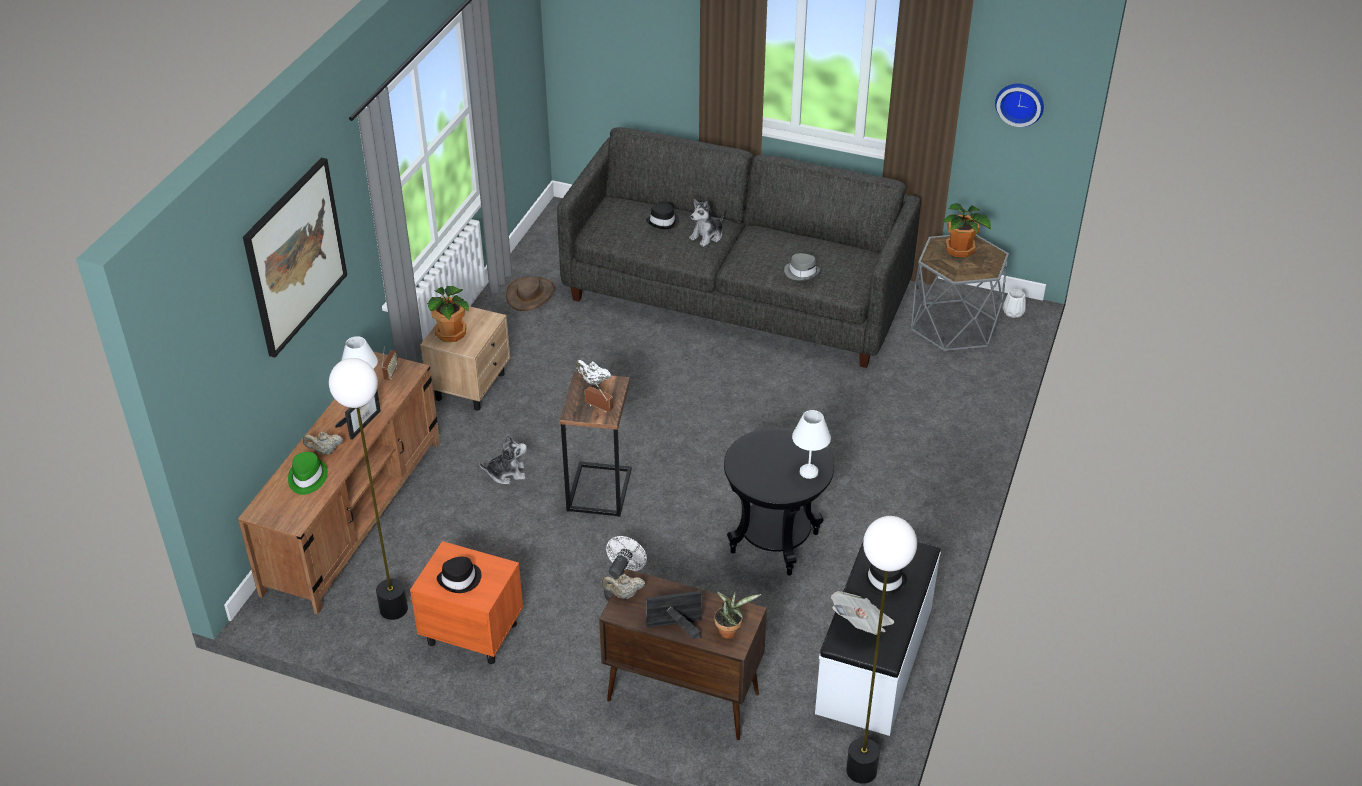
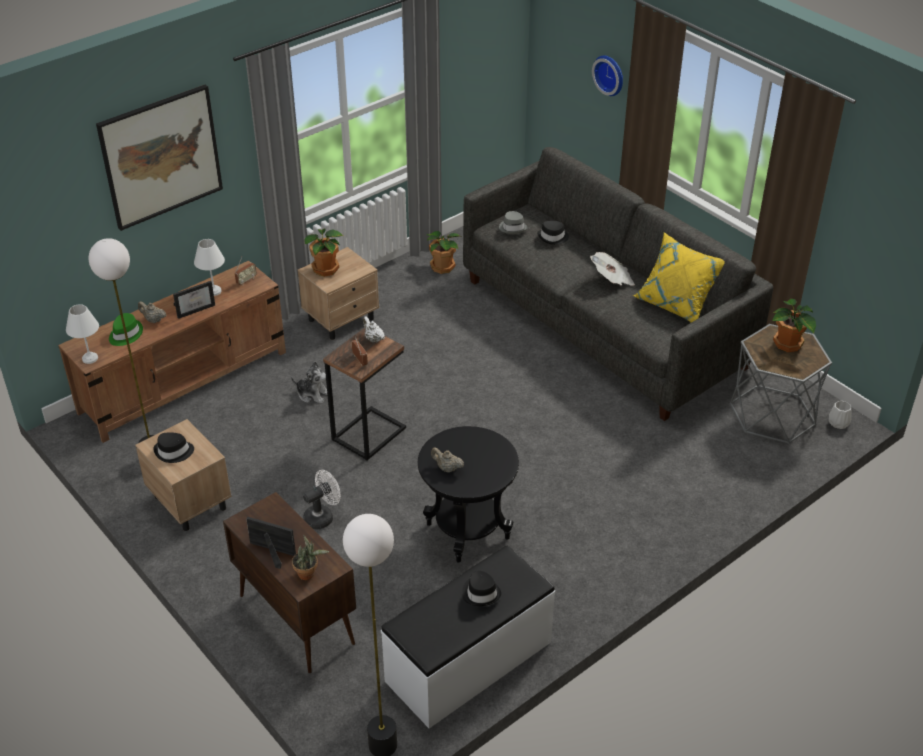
camera: 30 degrees right, 0 degrees up
(471, 633) = (190, 501): orange nightstand -> beige nightstand
(530, 294) = (442, 266): brown hat -> potted plant
(623, 594) = (256, 510): beige teapot -> beige teapot (447, 468)
(707, 236) = (580, 260): plush toy -> none
(801, 272) = (631, 315): grey hat -> grey hat (513, 227)
(808, 472) = (486, 476): white table lamp -> white table lamp (89, 358)
(833, 247) = (677, 304): none -> yellow pillow
(861, 624) = (432, 619): newspaper -> newspaper (612, 279)
(1020, 103) = (877, 221): wall clock -> wall clock (610, 74)

